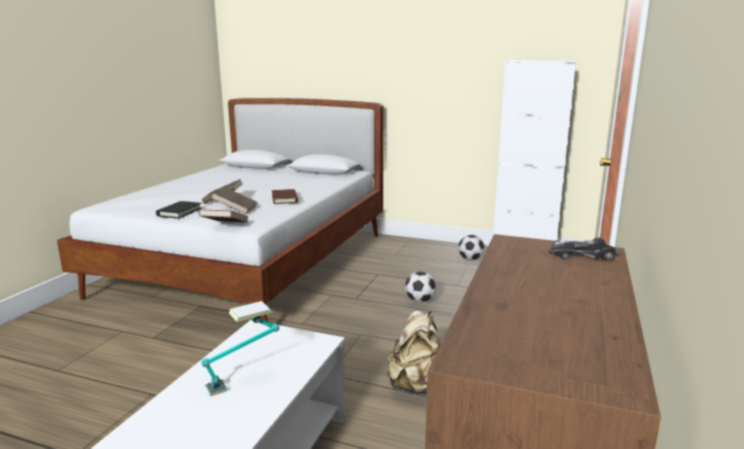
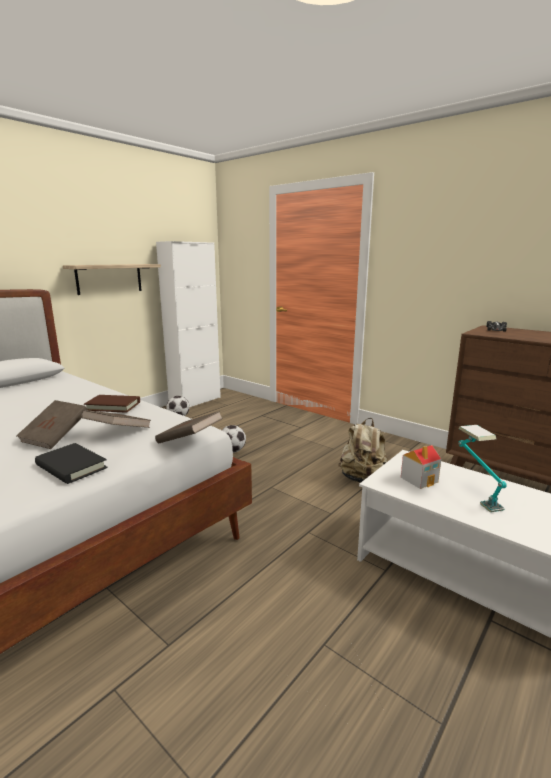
camera: 70 degrees left, 0 degrees up
(268, 348) = (419, 479): none -> toy house
(447, 98) = (109, 278): none -> shelf

